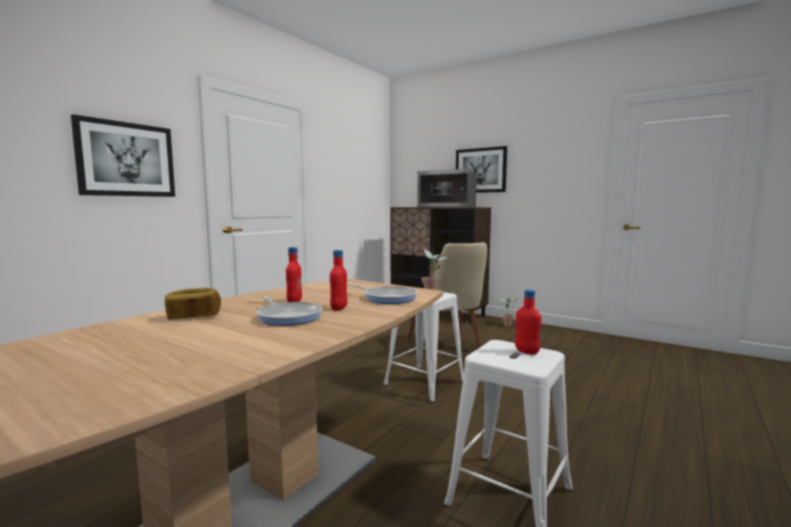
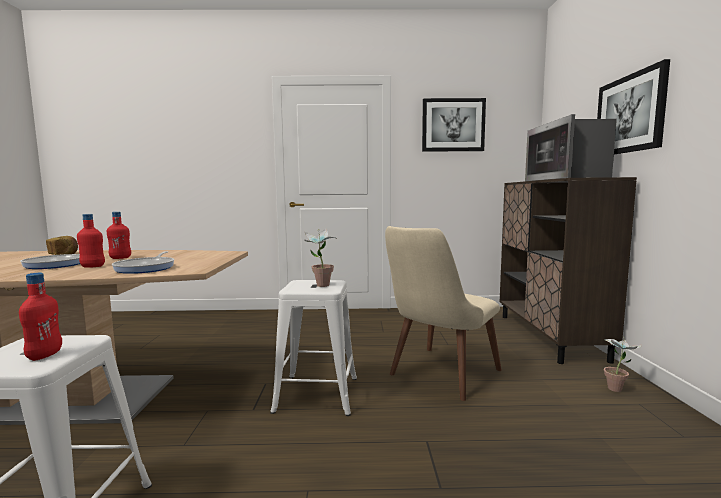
camera: 55 degrees right, 0 degrees up
(126, 159) = (216, 151): picture -> picture (453, 125)

